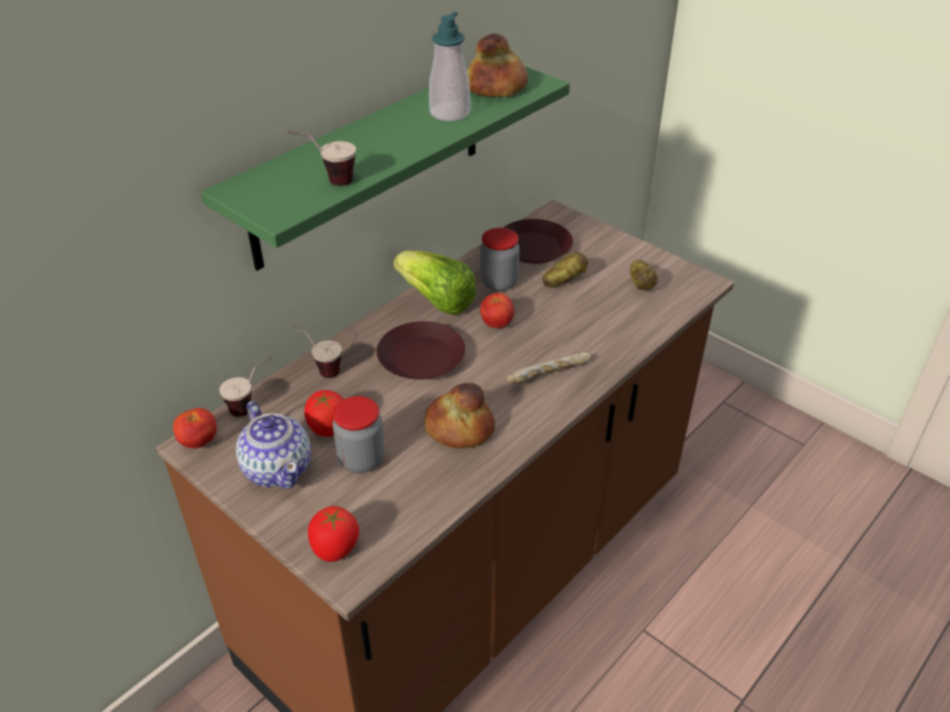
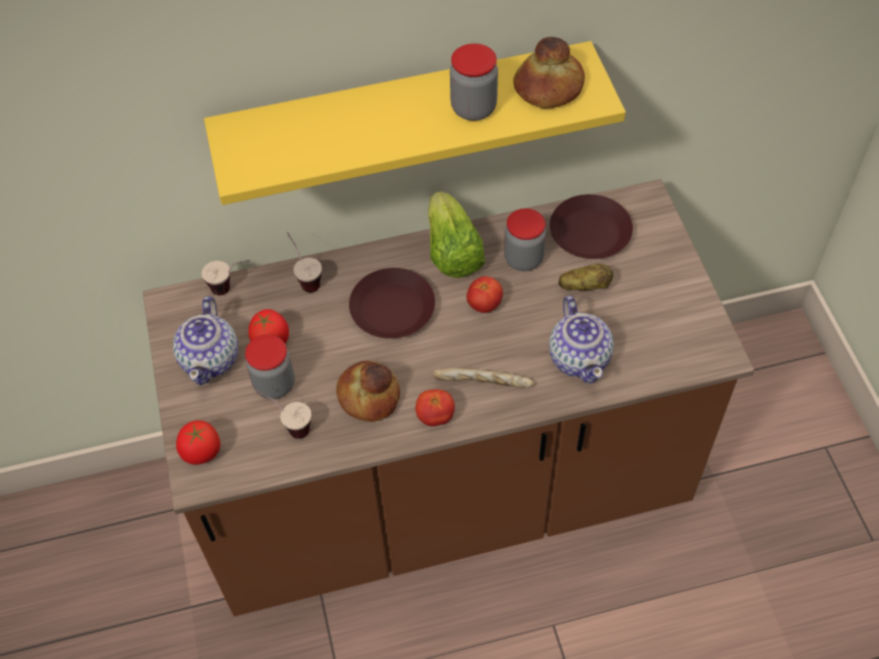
camera: 35 degrees right, 15 degrees up
(199, 441) = (173, 303): tomato -> tomato (435, 416)
(326, 182) = (302, 152): cup -> cup (288, 426)
(370, 162) = (404, 115): green shelf -> yellow shelf
(449, 113) = (473, 108): soap dispenser -> jar
(606, 326) = (579, 357): none -> teapot
(641, 285) = (655, 328): potato -> none

